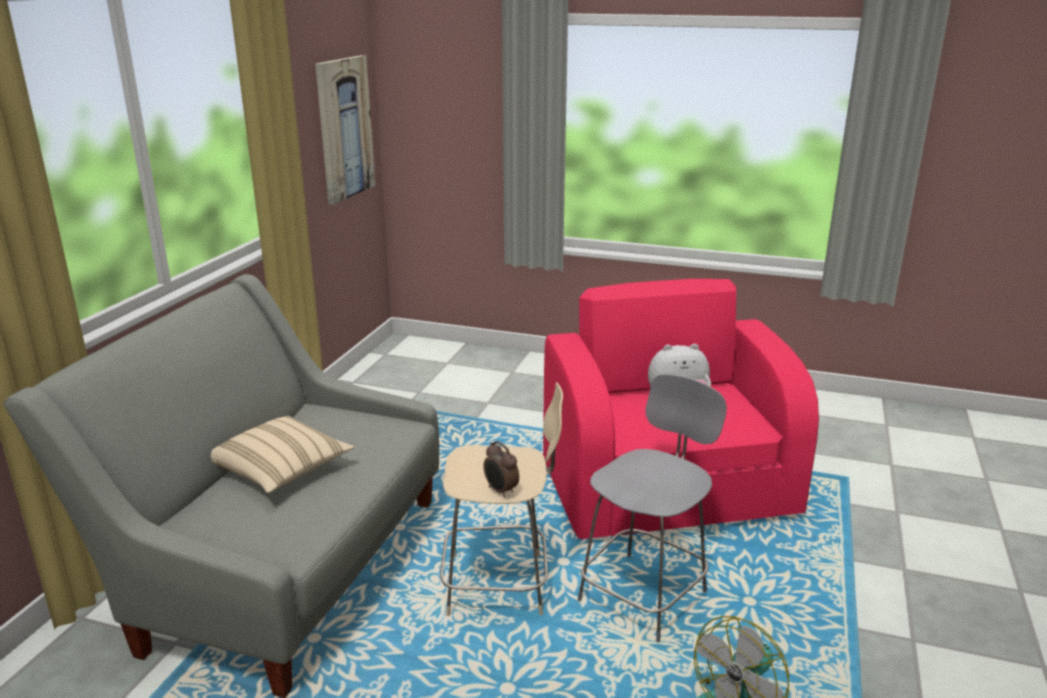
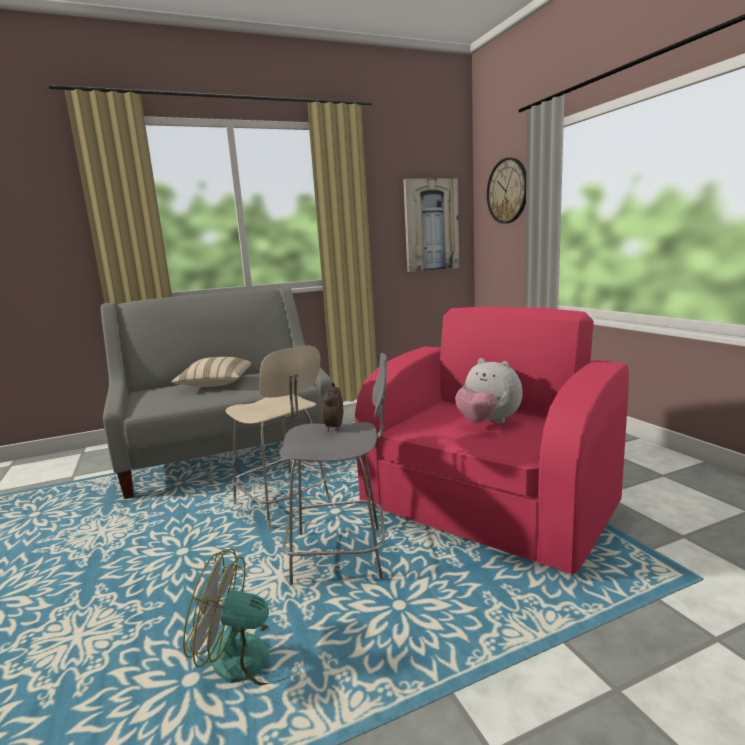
camera: 50 degrees right, 10 degrees down
(452, 84) = (507, 191): none -> wall clock
(500, 491) = (247, 414): alarm clock -> alarm clock (333, 428)

